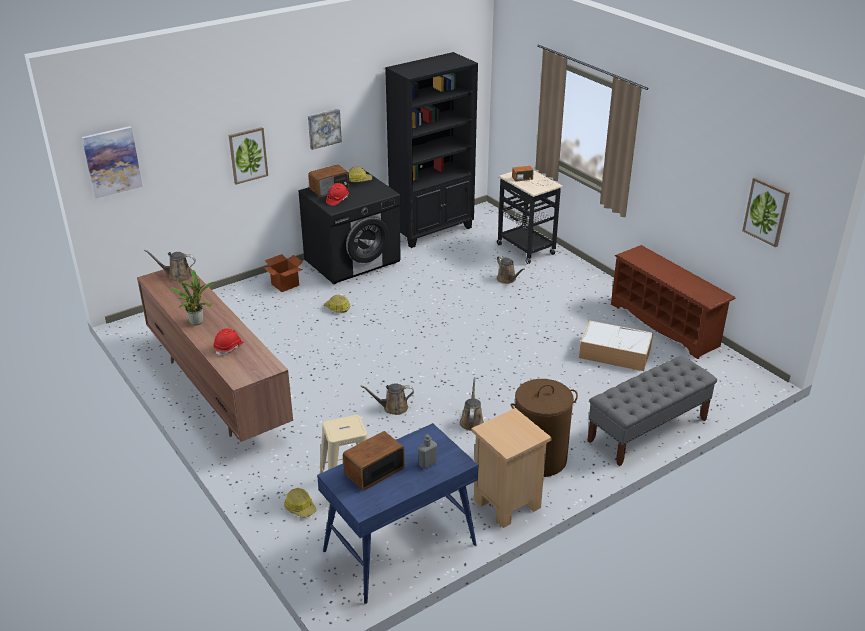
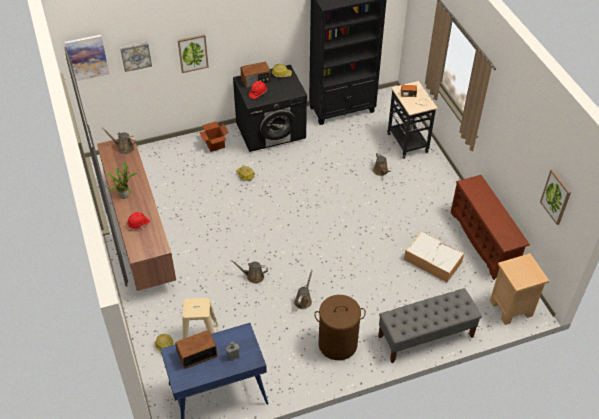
camera: 15 degrees right, 15 degrees up
(324, 128) = (256, 34): picture -> picture (135, 56)
(505, 503) = (300, 375): beige nightstand -> beige nightstand (510, 307)

